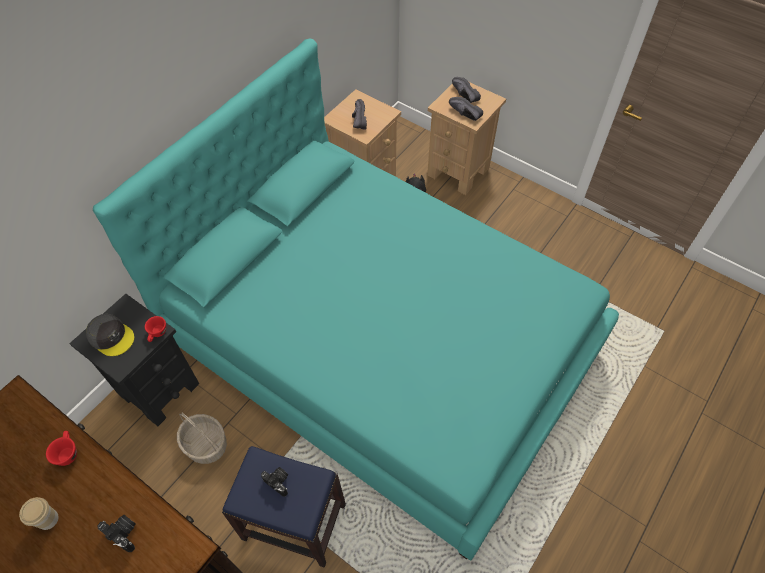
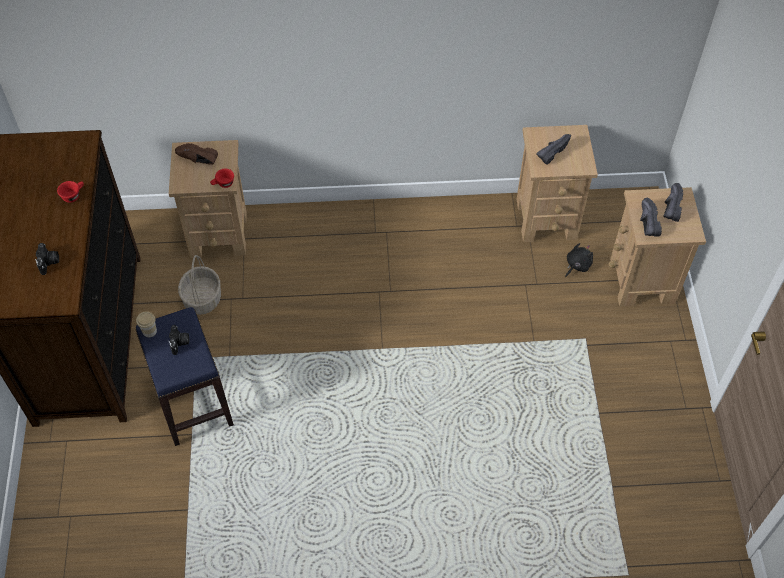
camera: 50 degrees right, 0 degrees up
(48, 519) = (28, 220): cup -> cup (149, 331)
(111, 337) = (197, 161): grey cap -> brown shoe
(160, 389) = (219, 235): black nightstand -> beige nightstand
(382, 345) = (392, 353): turquoise bed -> none

